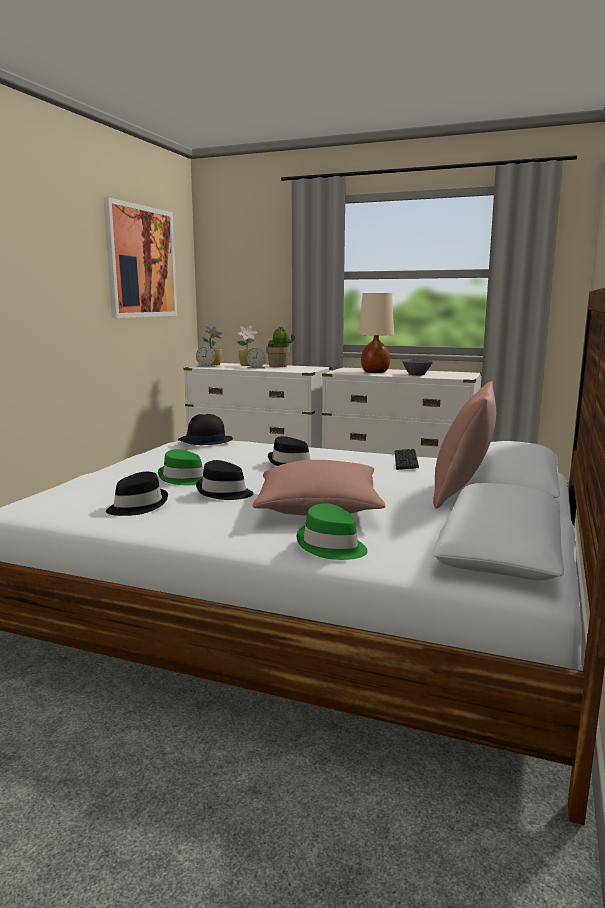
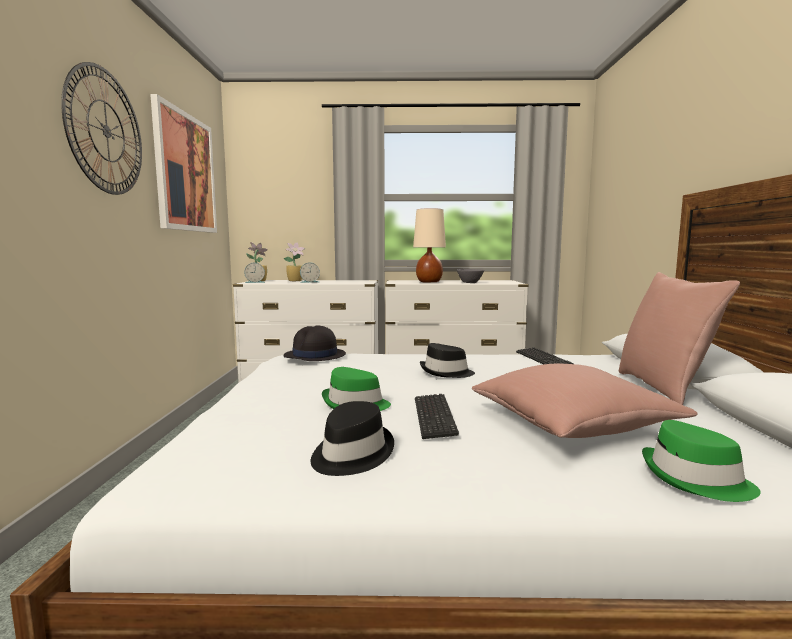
camera: 20 degrees left, 5 degrees down
(58, 242) = (106, 131): none -> wall clock
(224, 492) = (434, 417): black hat -> keyboard
(278, 366) = (327, 280): potted plant -> none

